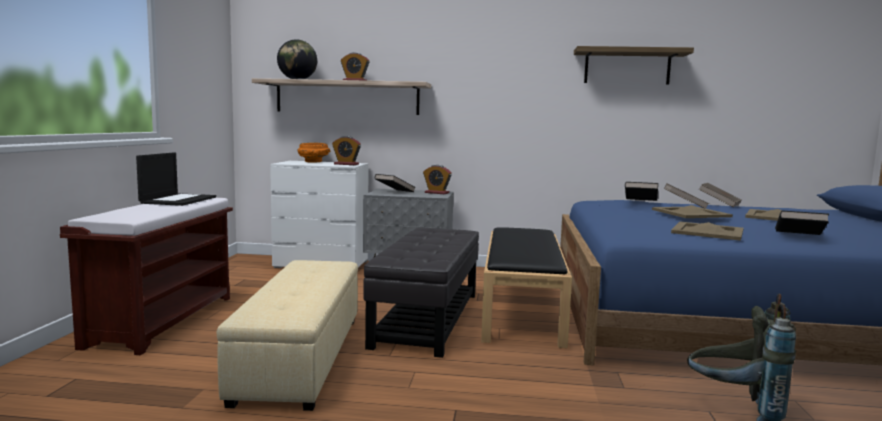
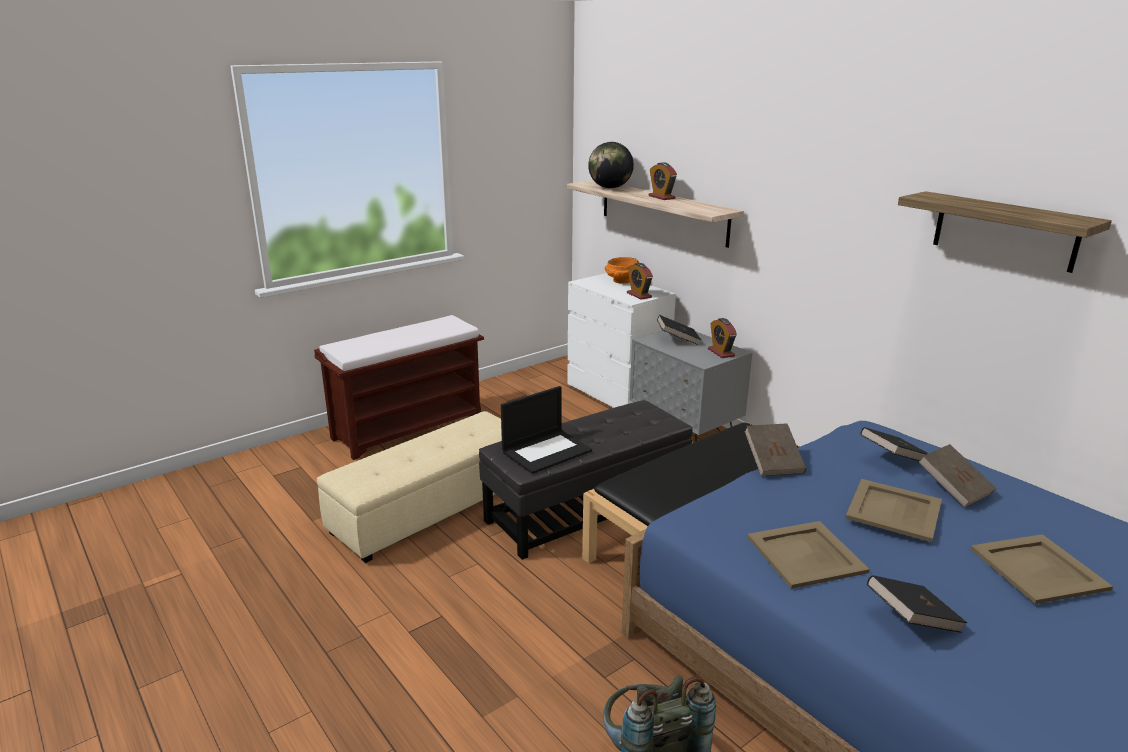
camera: 45 degrees right, 15 degrees up
(178, 200) = (434, 325): laptop -> laptop (547, 451)
(719, 204) = (1062, 500): brown book -> brown book (773, 462)

